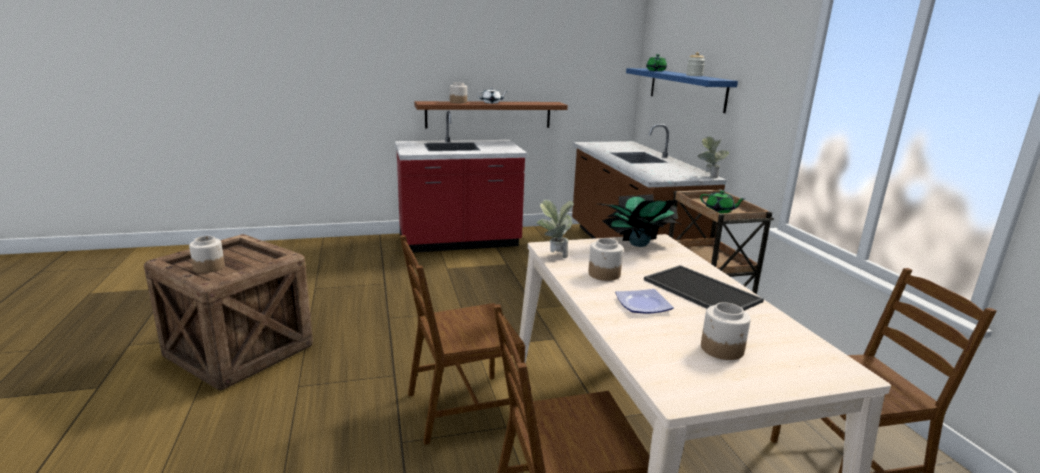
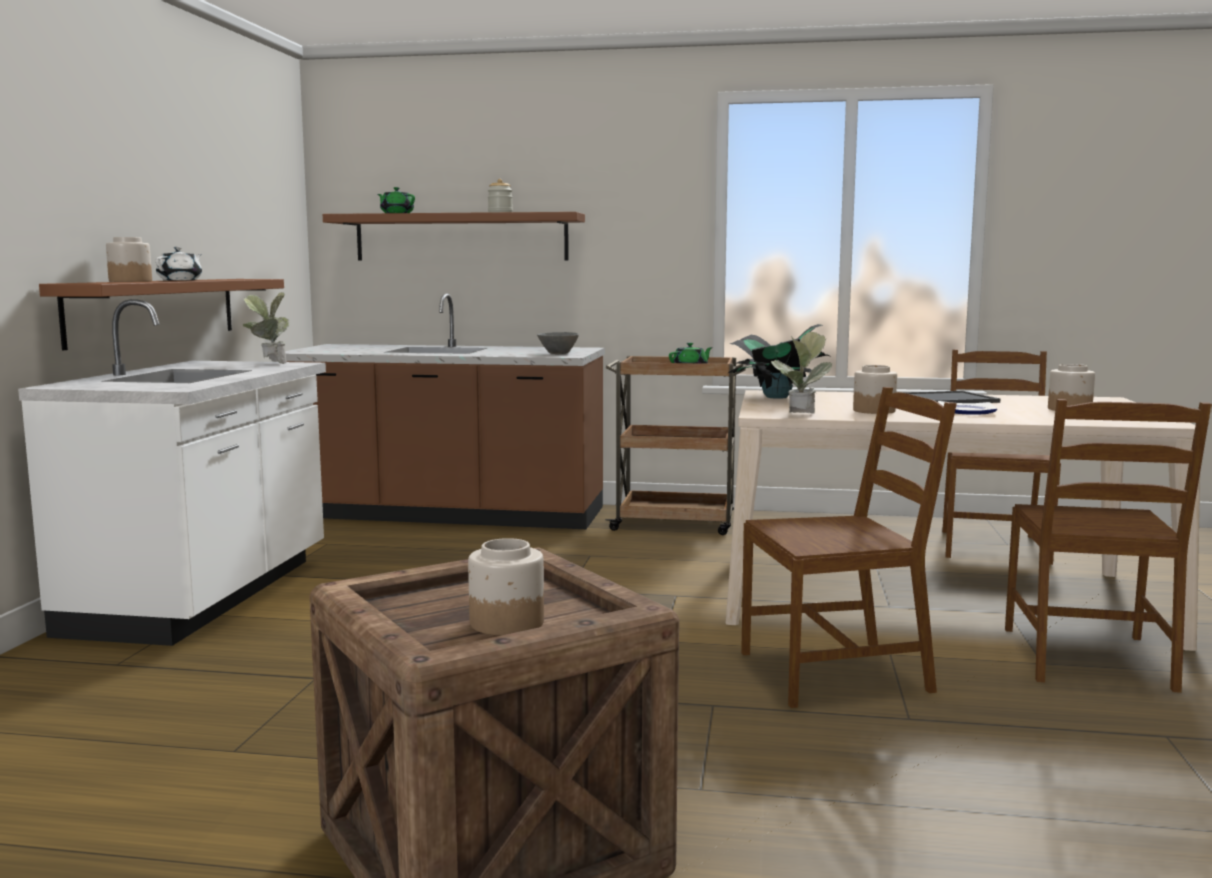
camera: 65 degrees left, 10 degrees down
(459, 242) = (205, 596): red counter -> white counter
(461, 408) = (836, 672): brown chair -> brown chair turned 105 degrees counterclockwise
(664, 175) = (557, 353): none -> grey bowl
(686, 88) = (461, 237): blue shelf -> brown shelf
(708, 176) = (581, 348): potted plant -> potted plant (269, 363)

